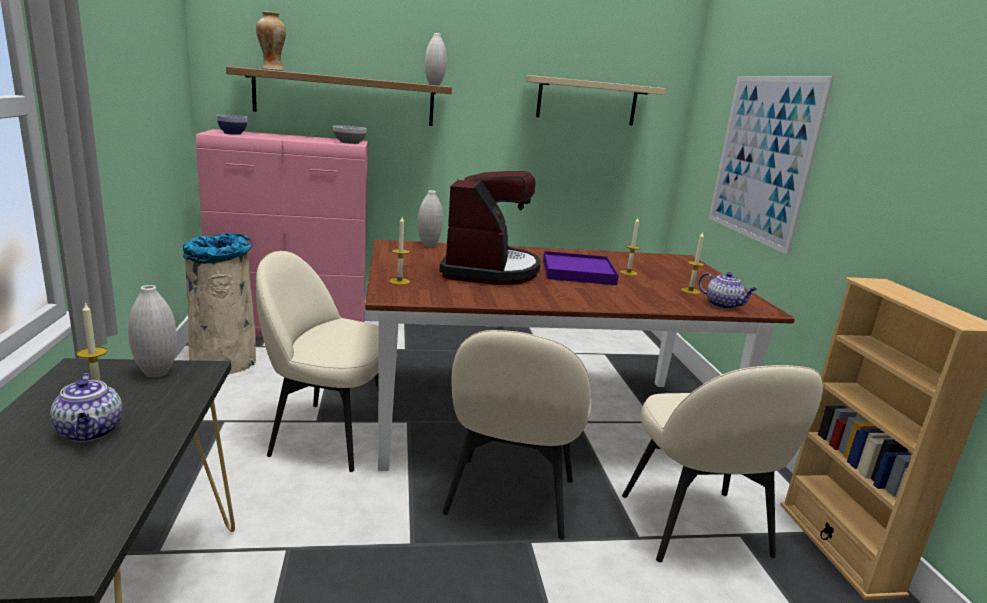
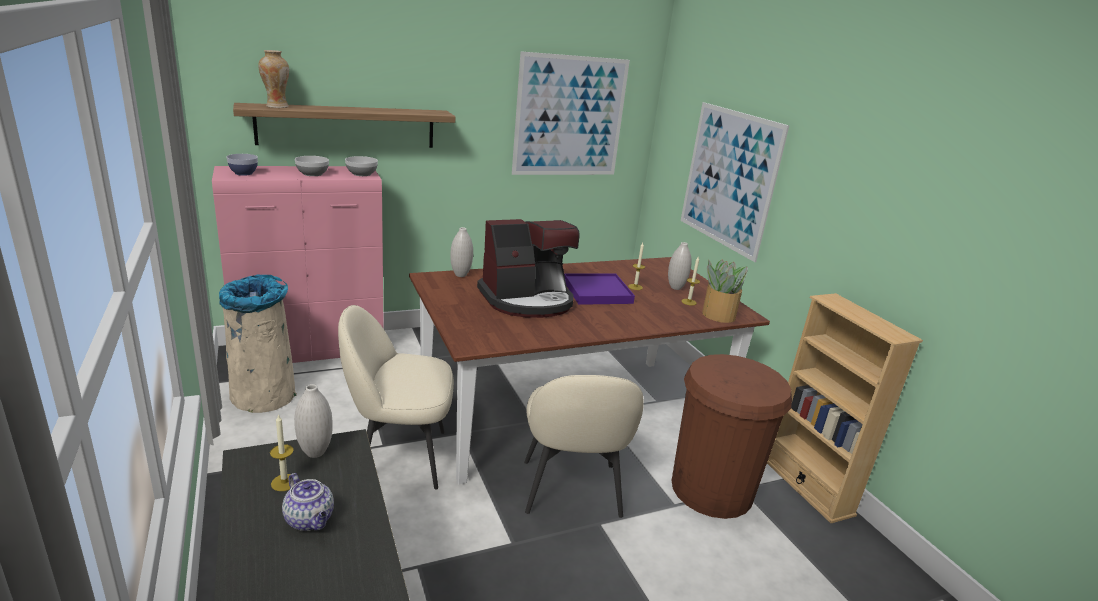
camera: 15 degrees left, 5 degrees up
(300, 138) = (313, 173): none -> bowl
(399, 281) = (465, 326): candle -> none
(434, 85) = (436, 113): white vase -> white vase (675, 287)
(489, 270) = (527, 300): coffee machine -> coffee machine turned 75 degrees clockwise
(587, 101) = (570, 117): beige shelf -> picture
(696, 528) = (711, 489): beige chair -> brown trash can
(723, 305) = (718, 315): teapot -> potted plant

